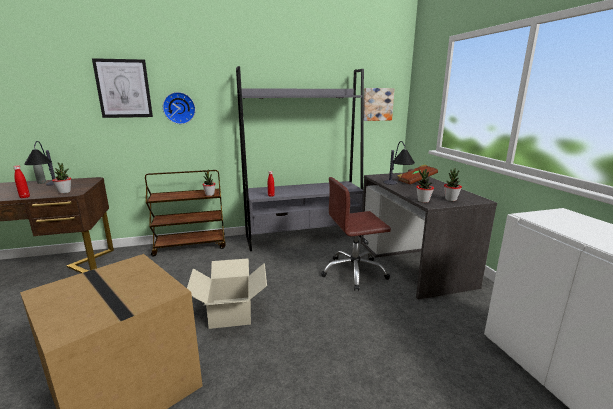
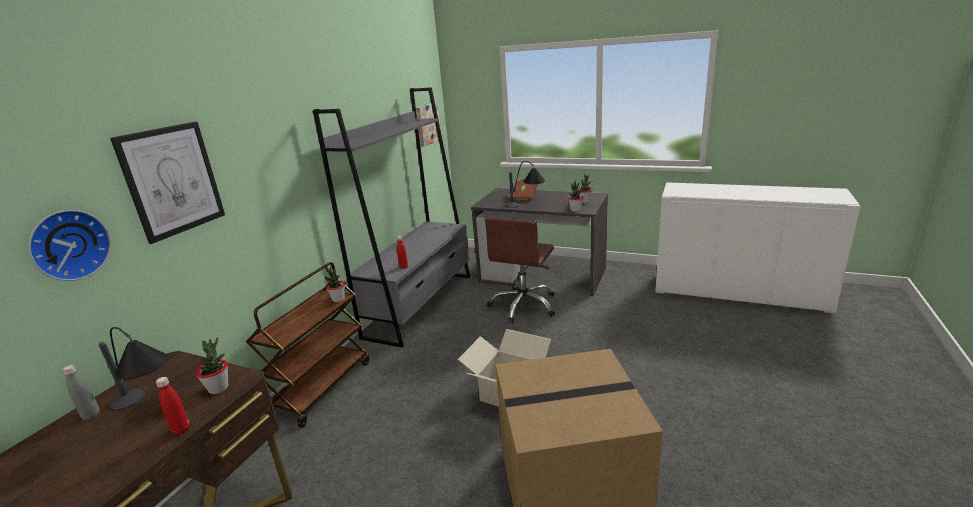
camera: 50 degrees left, 5 degrees up
(179, 108) = (254, 188): wall clock -> wall clock (68, 244)

